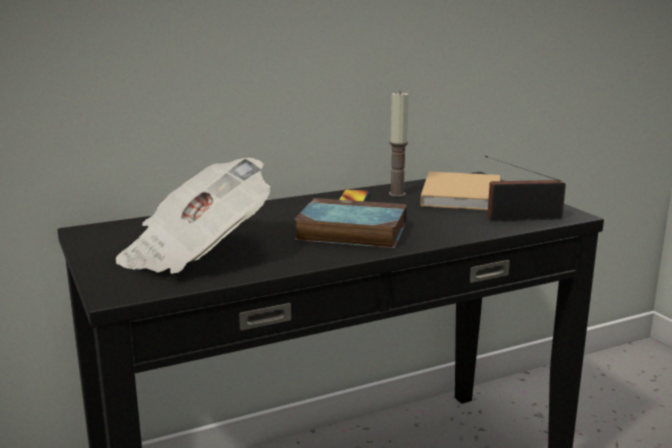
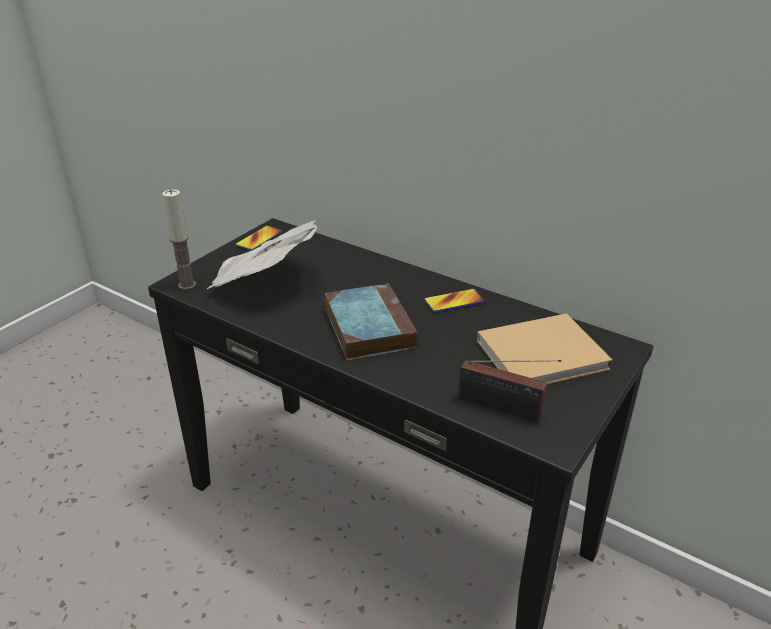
camera: 60 degrees right, 15 degrees up
(96, 240) = (259, 239): none -> phone
(397, 194) = (499, 318): candle -> candle (187, 285)
(520, 218) = (503, 410): radio -> radio turned 150 degrees clockwise

